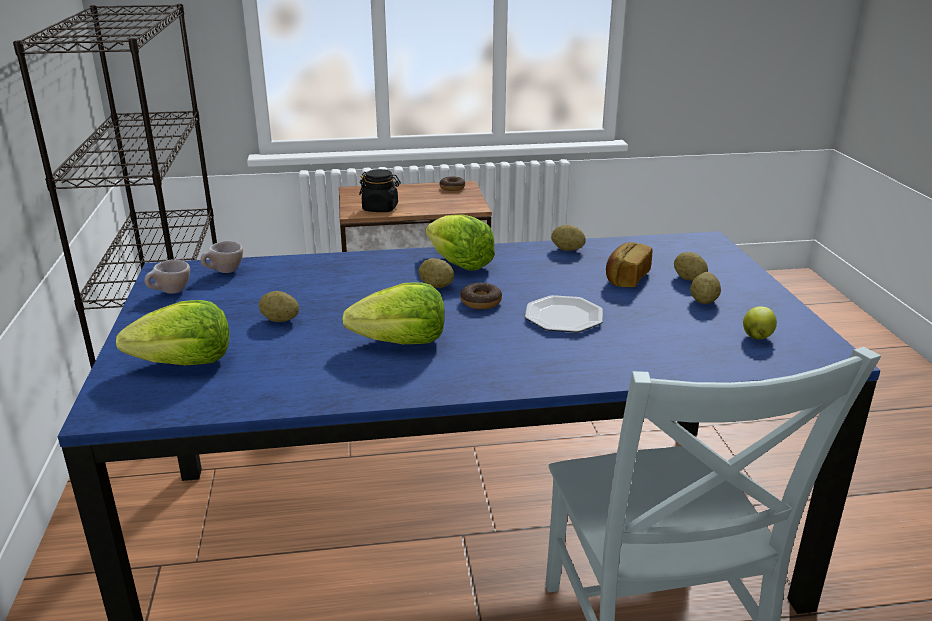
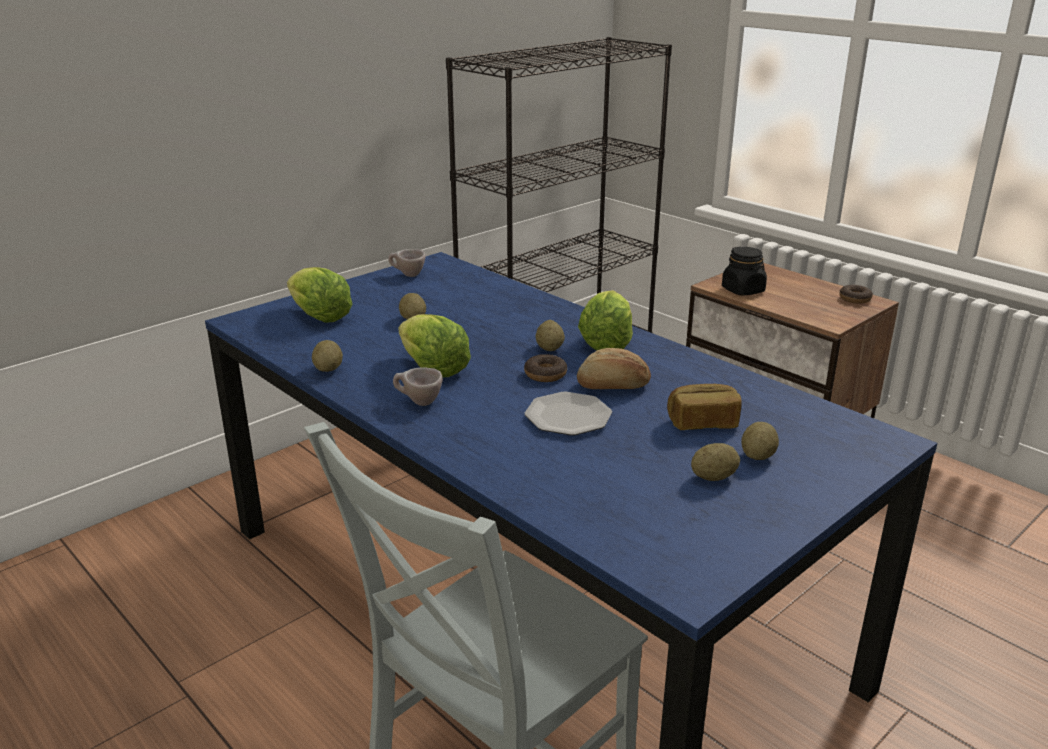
camera: 55 degrees right, 0 degrees up
(224, 272) = (460, 276): beige cup -> beige cup (418, 402)
(535, 286) = (613, 386): none -> bread
(567, 250) = (721, 377): potato -> potato (328, 369)
(757, 337) = (669, 528): apple -> none

